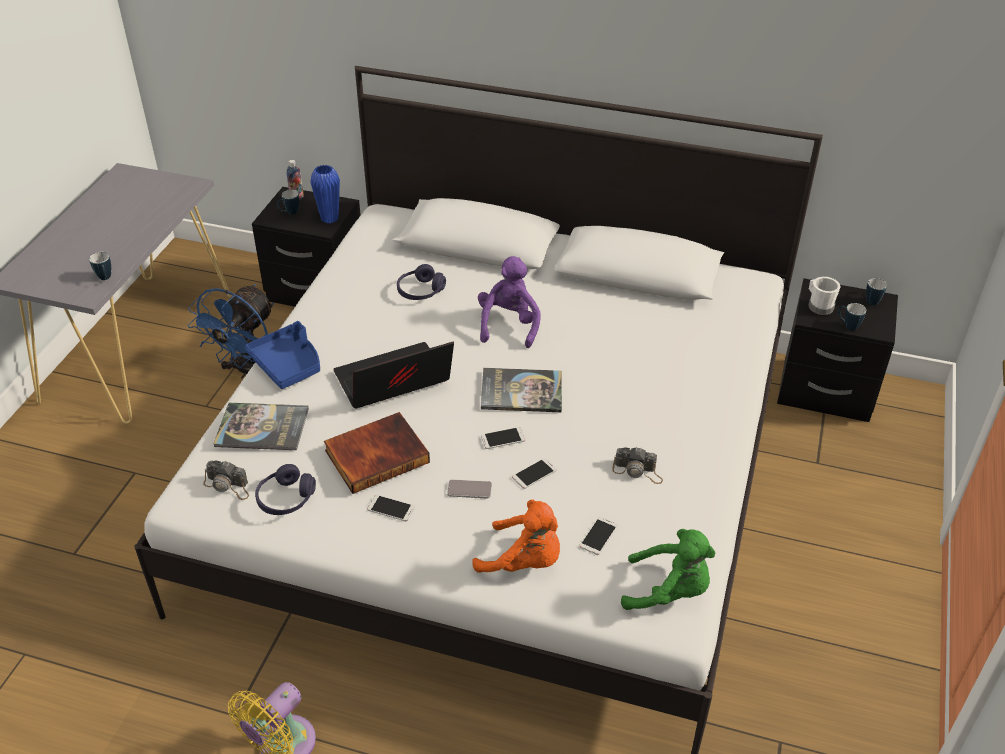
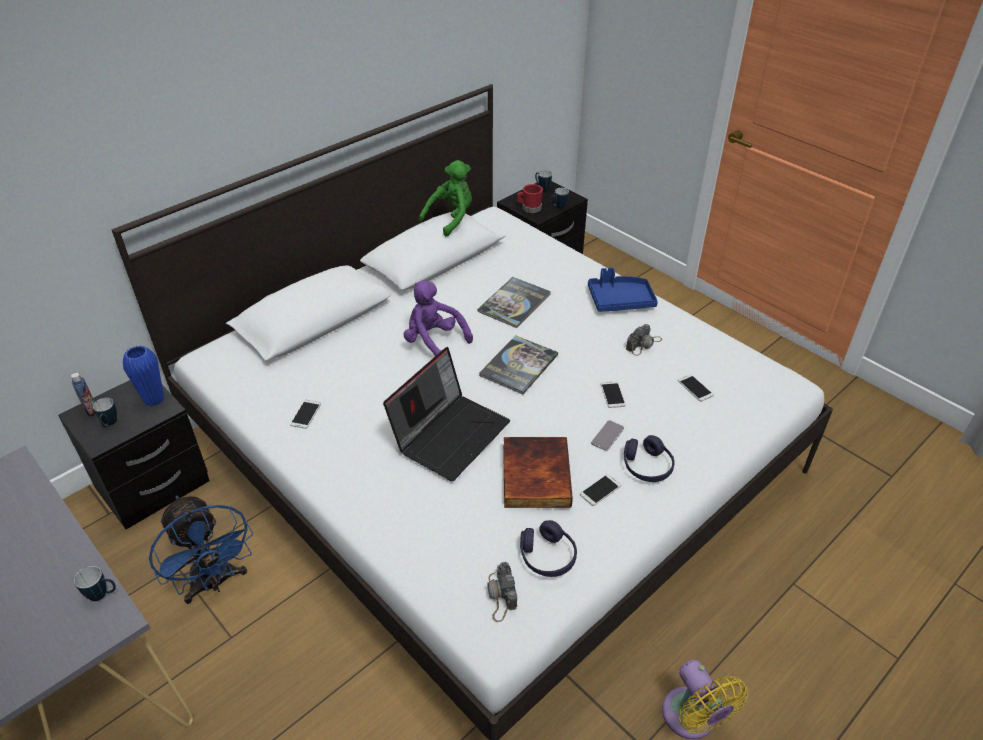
camera: 60 degrees left, 0 degrees up
(228, 486) = (501, 596): camera -> camera turned 120 degrees clockwise
(262, 427) = (440, 543): book -> book (514, 303)
(288, 364) = (362, 496): blue tray -> blue tray (620, 300)
(392, 383) = (450, 433): laptop -> laptop turned 150 degrees counterclockwise
(420, 291) = (342, 374): purple headphones -> purple headphones (647, 466)
(503, 438) = (563, 396): phone -> phone (306, 414)
(524, 561) = (699, 435): orange plush toy -> none
(669, 591) = (763, 377): green plush toy -> green plush toy (451, 219)
(818, 305) = (529, 208): white mug -> red mug

